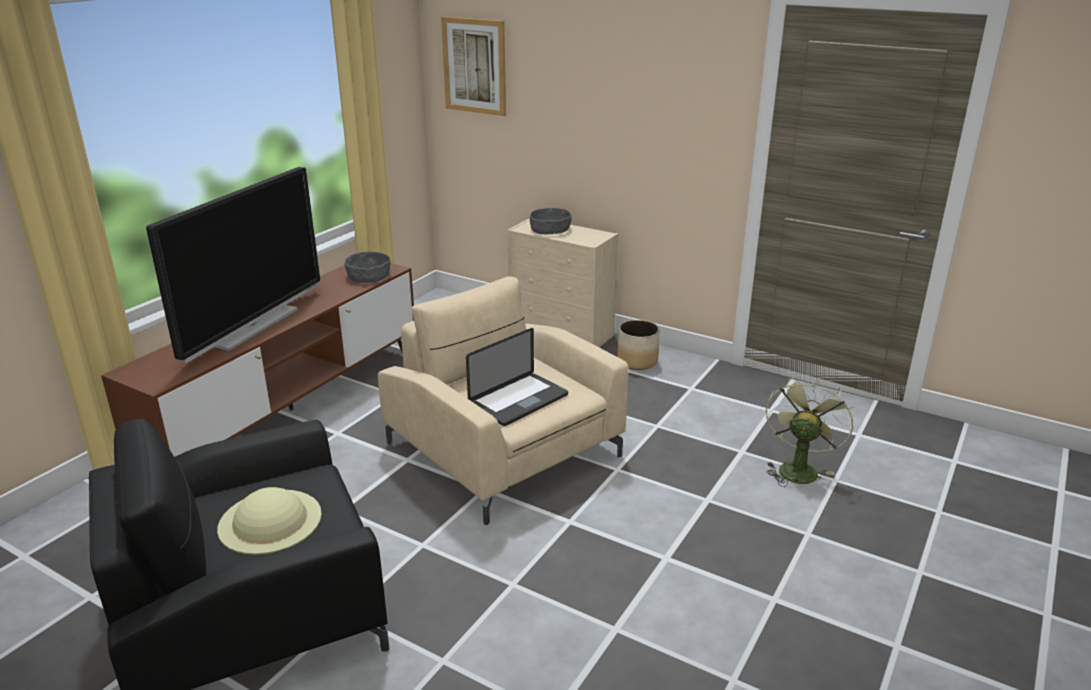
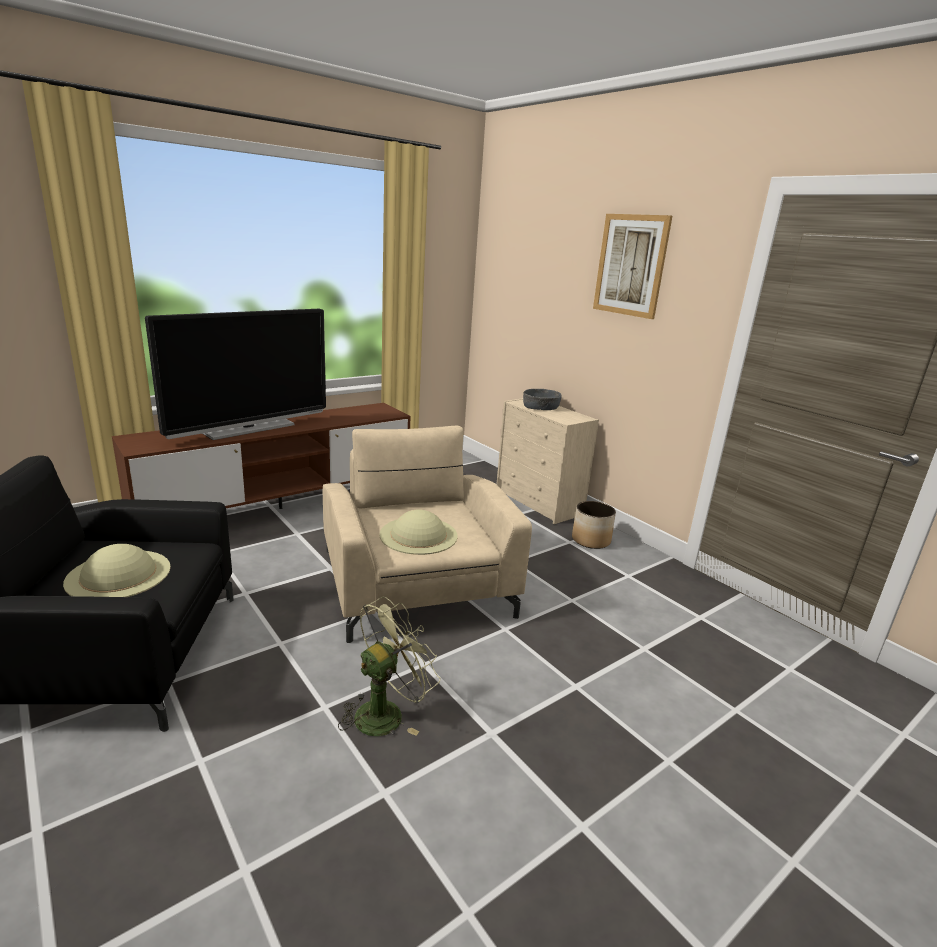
camera: 20 degrees right, 5 degrees down
(368, 275) = (372, 414): grey bowl -> none
(474, 66) = (509, 262): picture -> picture (630, 265)
(519, 400) = (418, 535): laptop -> beige hat
(798, 468) = (697, 684): green fan -> green fan (386, 712)

